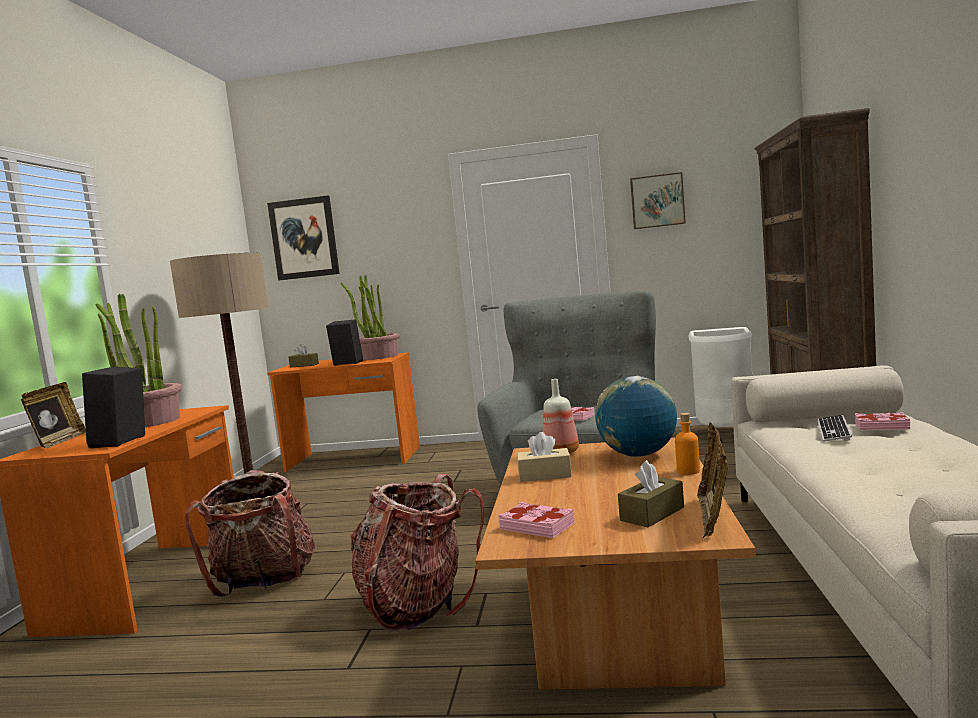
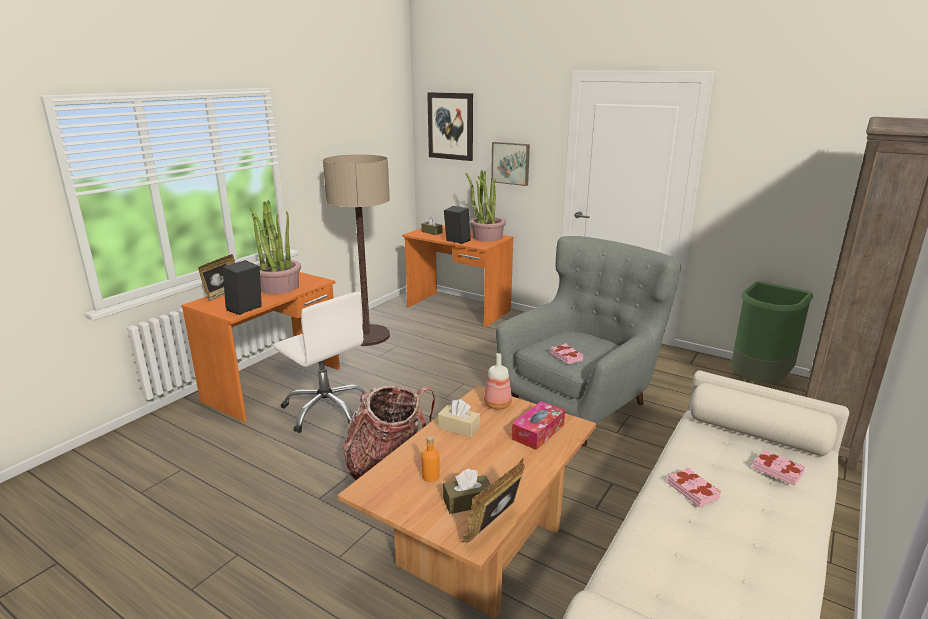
camera: 25 degrees right, 15 degrees up
(264, 582) = (326, 409): backpack -> white office chair
(537, 526) = (397, 480): pink book -> pink book (693, 490)
(638, 455) = (538, 432): globe -> tissue box
(657, 201) = (759, 149): picture -> picture (511, 163)
(688, 471) = (544, 467): orange bottle -> orange bottle (430, 476)
(726, 433) = (758, 382): white trash can -> green trash can
(833, 430) = (730, 459): keyboard -> none

